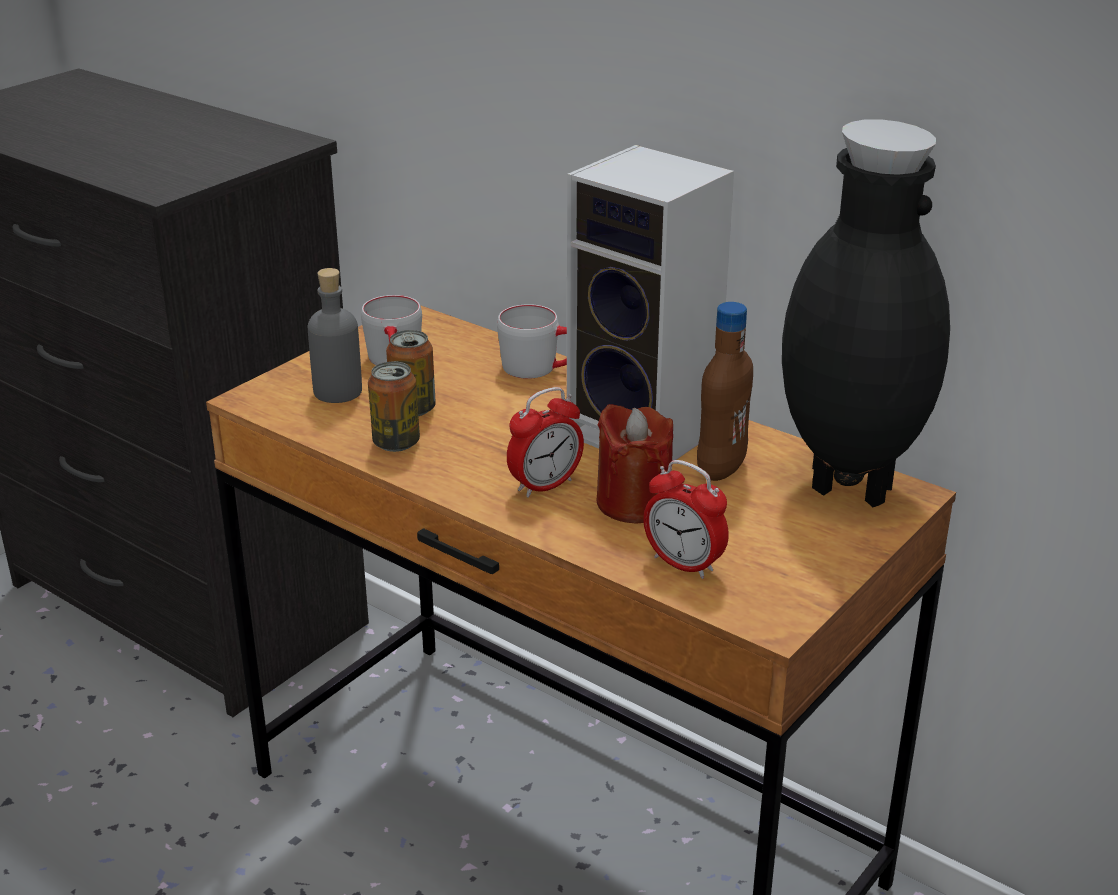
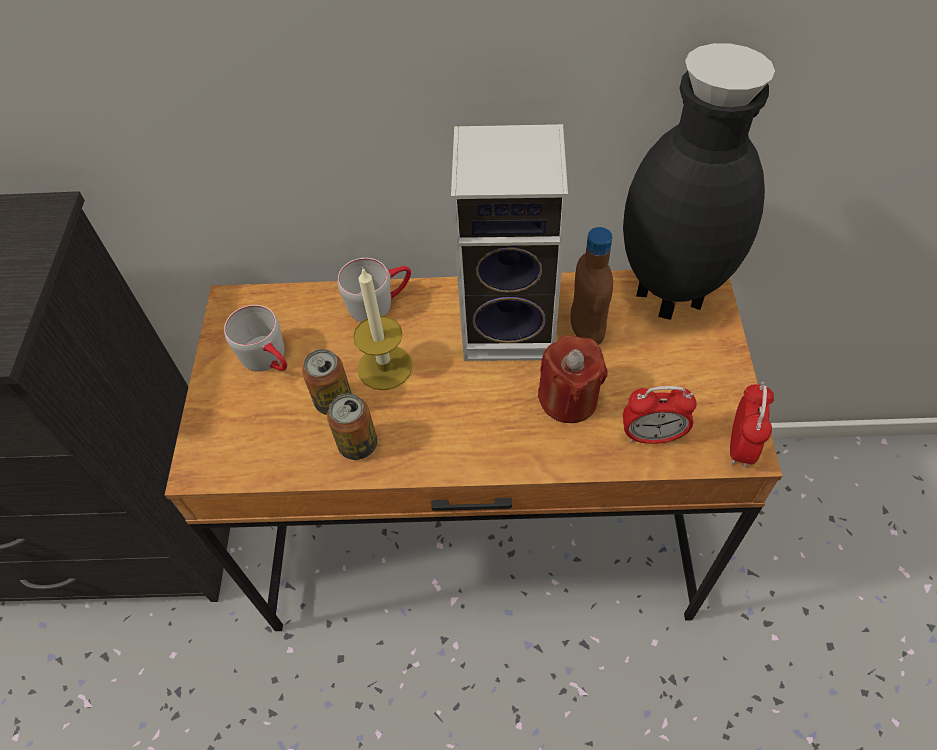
camera: 35 degrees left, 25 degrees up
(338, 391) = (259, 418): grey bottle -> none
(487, 408) = (385, 367): none -> candle
(545, 485) = (499, 420): alarm clock -> alarm clock (740, 446)

